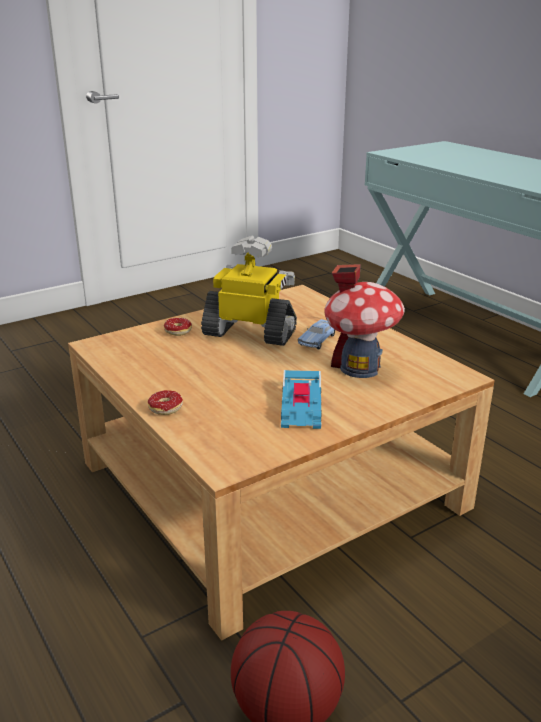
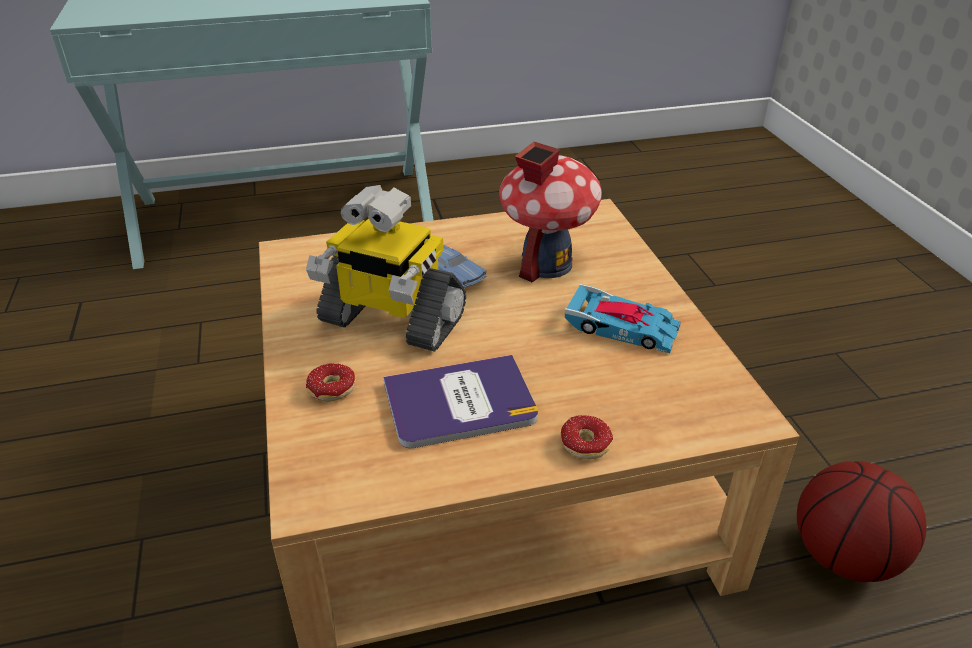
camera: 70 degrees left, 10 degrees up
(185, 365) = (460, 403): none -> book
(251, 333) = (390, 320): toy robot -> toy robot turned 105 degrees counterclockwise

